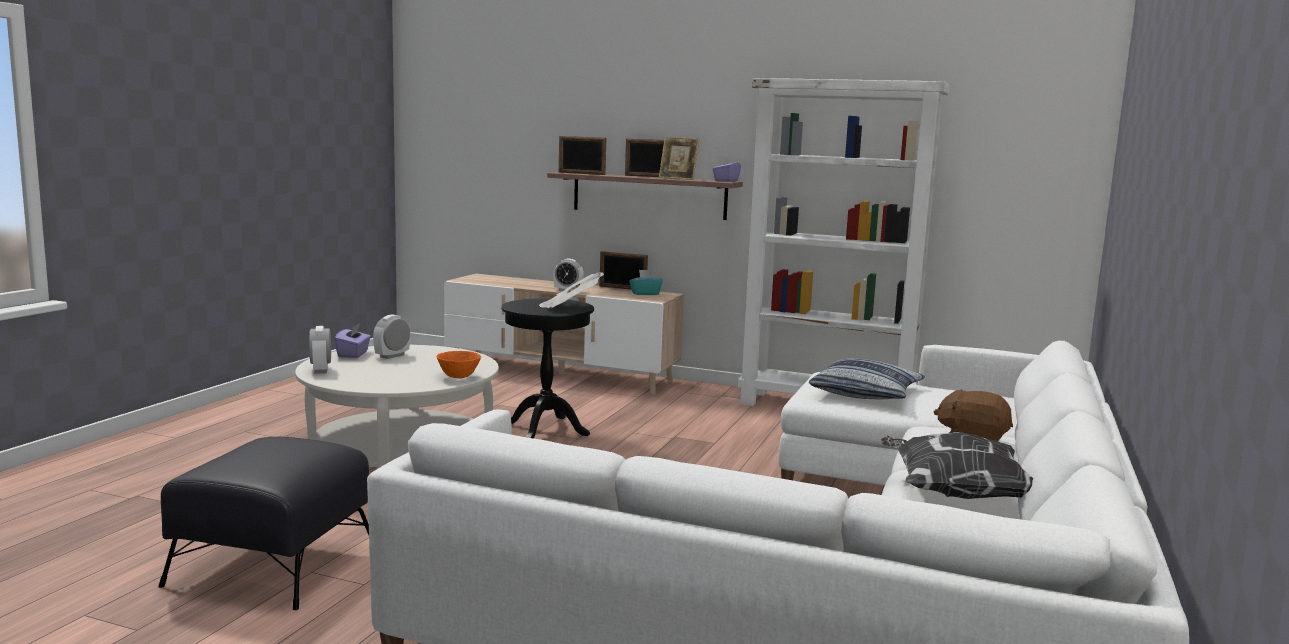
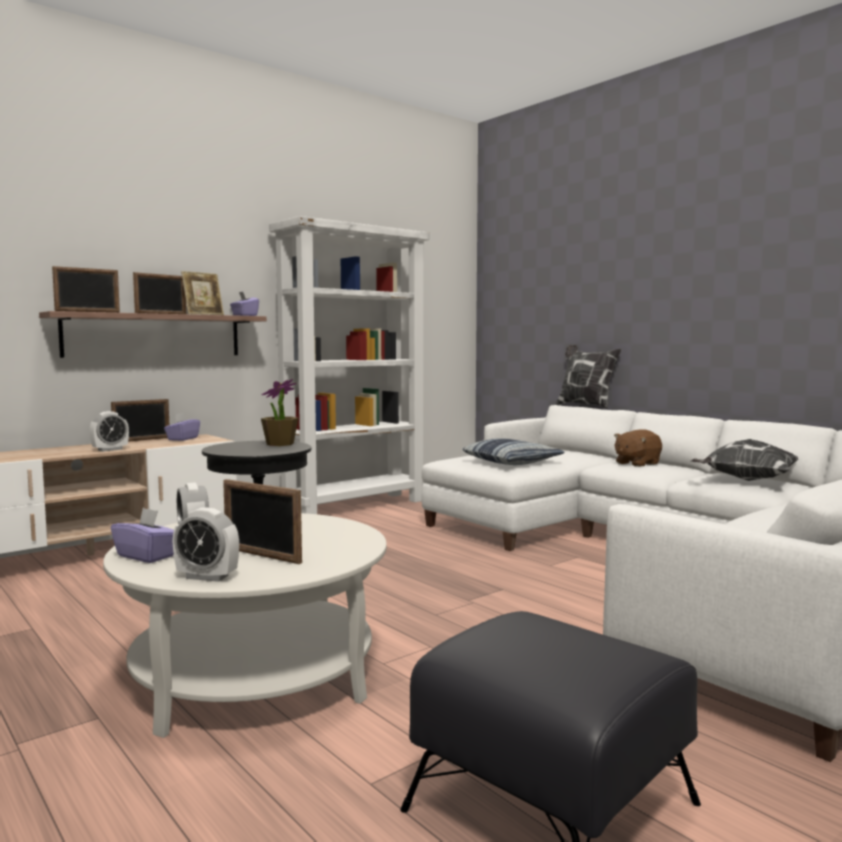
camera: 60 degrees left, 5 degrees down
(374, 371) = (261, 555): none -> picture frame
(459, 377) = (344, 529): orange bowl -> none
(570, 307) = (280, 444): newspaper -> potted plant
(645, 293) = (182, 439): turquoise tissue box -> purple tissue box
(1089, 352) = (585, 406): none -> pillow

